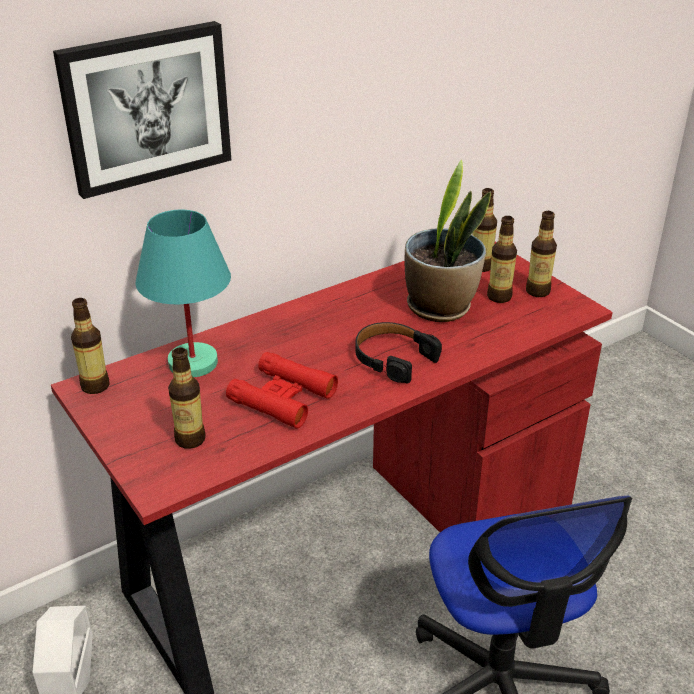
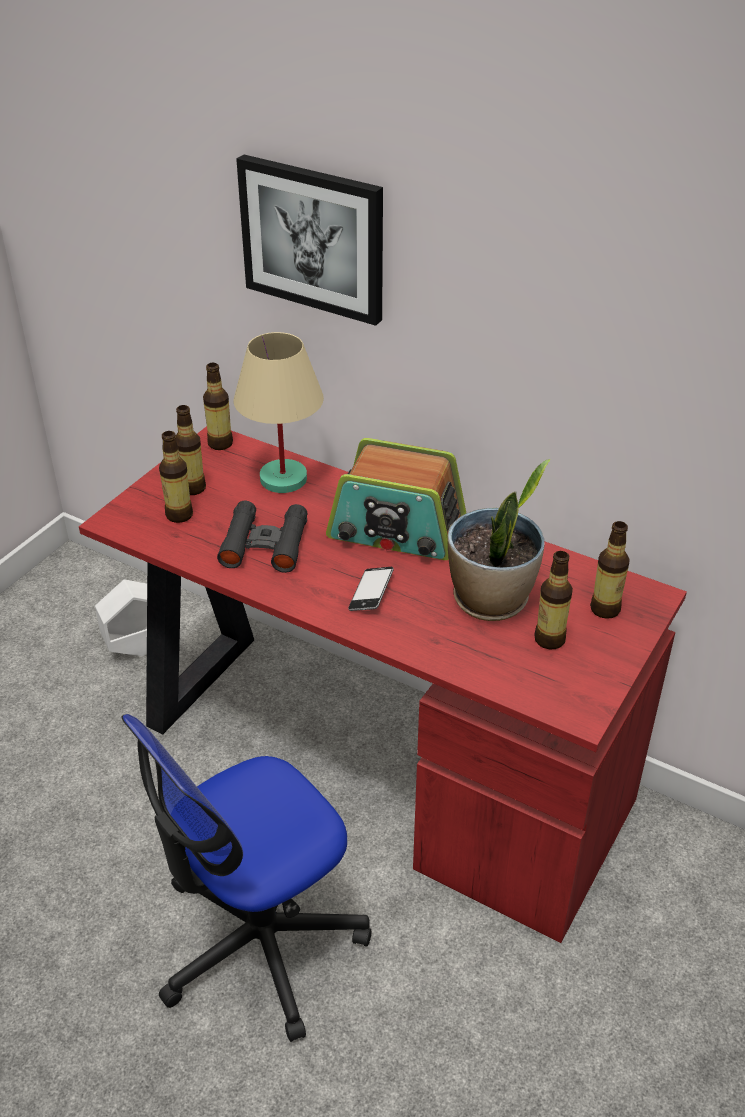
camera: 65 degrees right, 5 degrees up
(192, 362) = (283, 478): turquoise table lamp -> beige table lamp
(282, 397) = (265, 544): red binoculars -> black binoculars
(320, 324) = (396, 529): none -> radio
(393, 358) = (371, 593): black headphones -> phone
(537, 291) = (588, 668): bottle -> bottle (192, 488)

